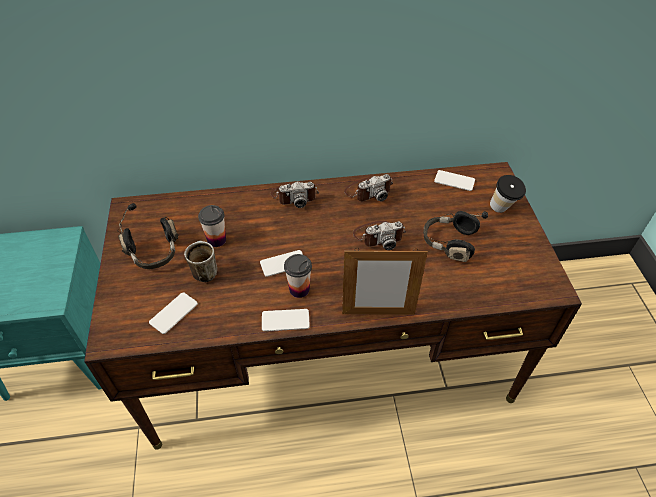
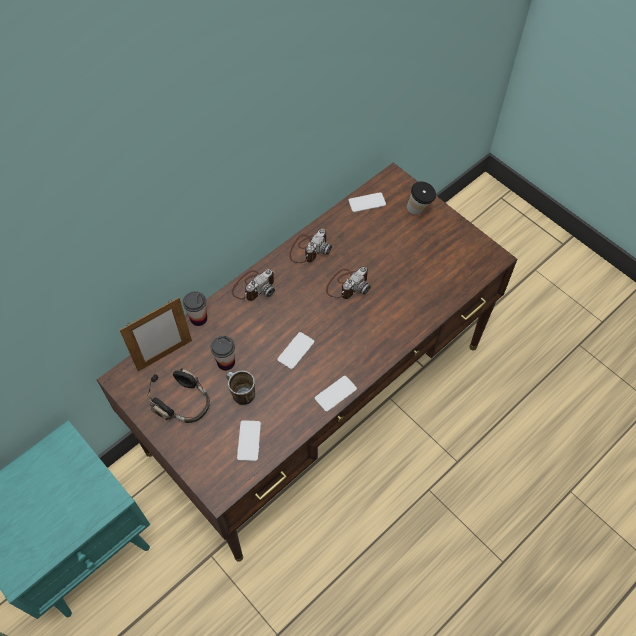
camera: 35 degrees left, 10 degrees up
(299, 289) = (325, 364): cup -> cup (198, 318)
(378, 313) = (394, 348): picture frame -> picture frame (165, 355)
(449, 242) = (401, 261): black headphones -> none

